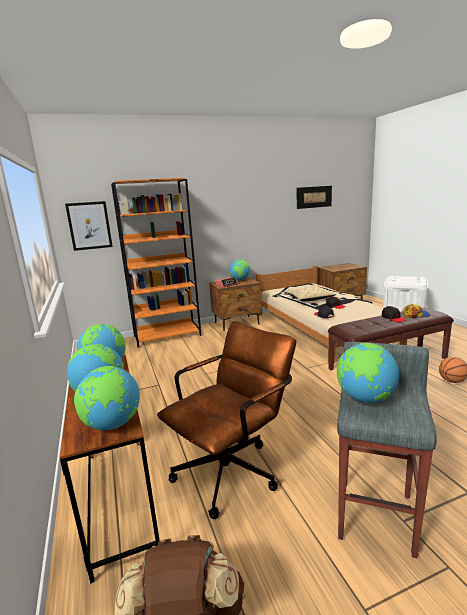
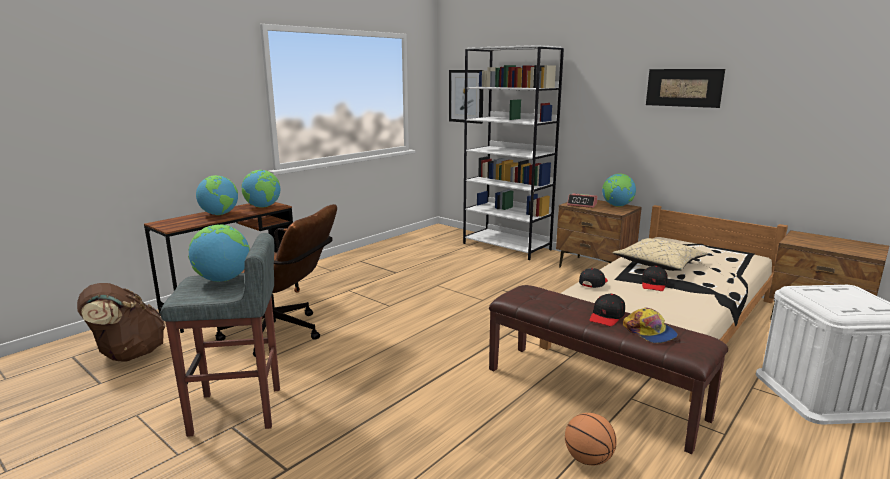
camera: 60 degrees right, 0 degrees up
(112, 425) = (177, 224): globe -> none
(167, 335) = (507, 246): orange bookcase -> white bookcase
(314, 197) = (810, 87): picture -> picture (683, 87)

